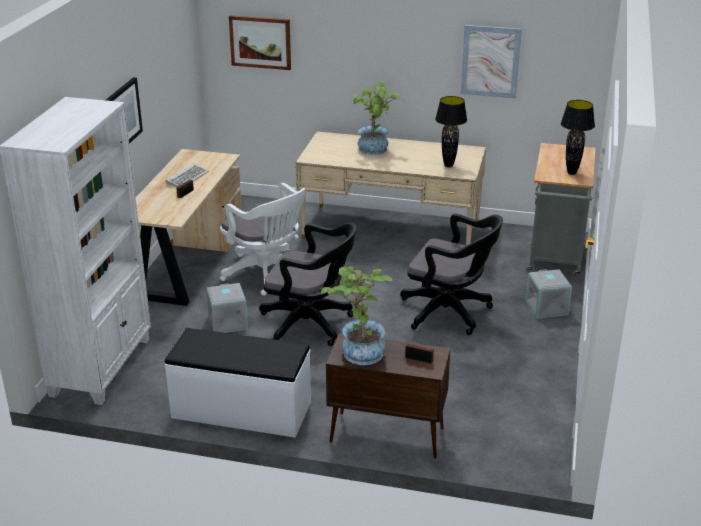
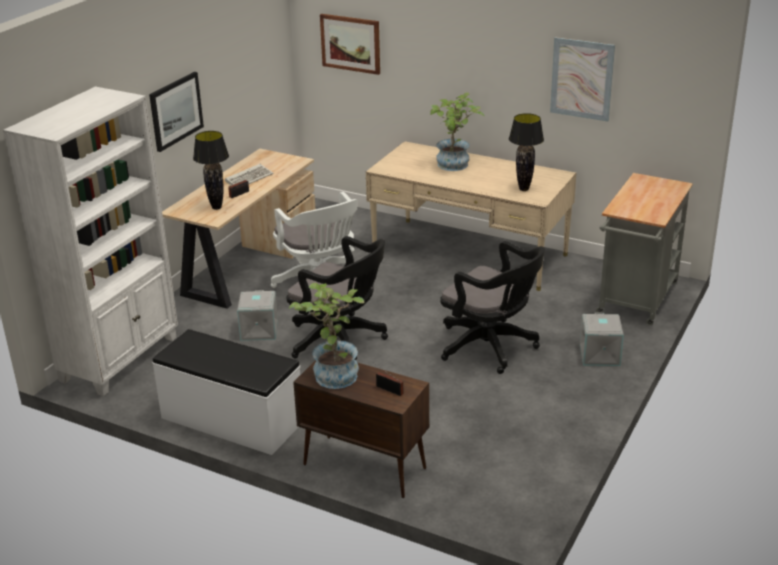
camera: 15 degrees right, 0 degrees up
(571, 173) = (649, 209): black table lamp -> black table lamp (216, 208)

